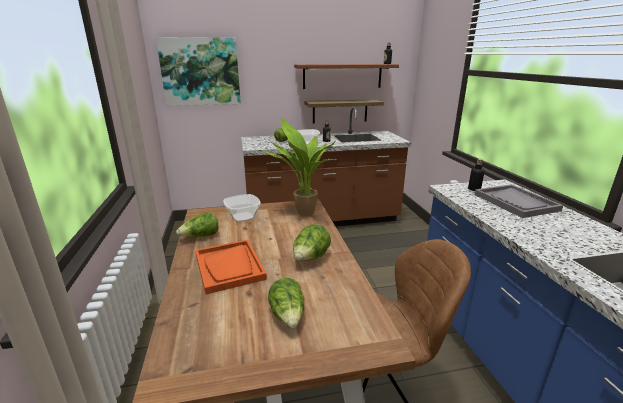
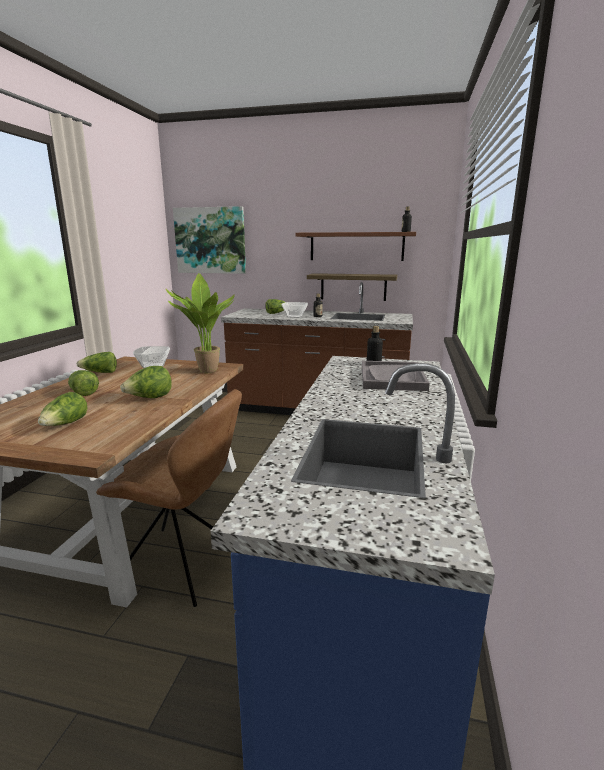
camera: 25 degrees right, 5 degrees down
(229, 267) = (83, 392): orange tray -> lettuce

